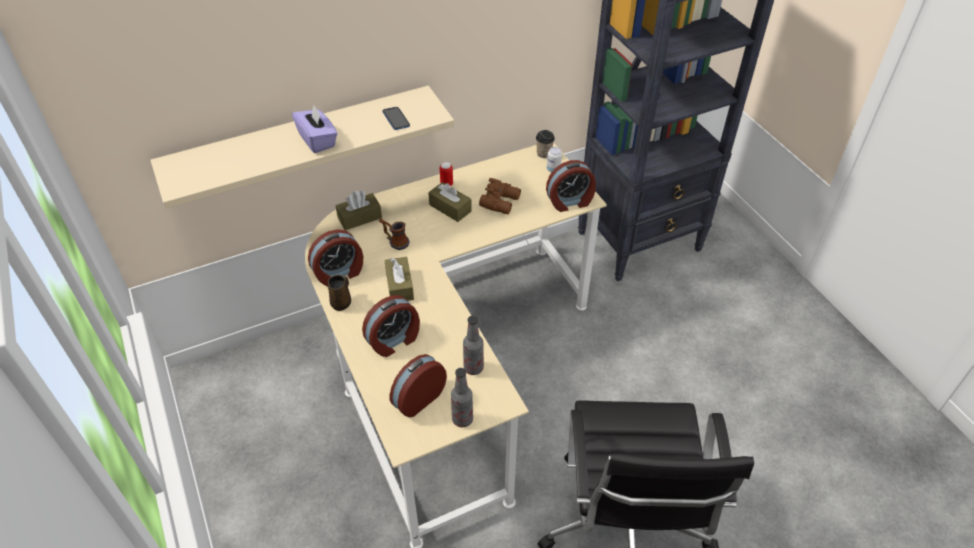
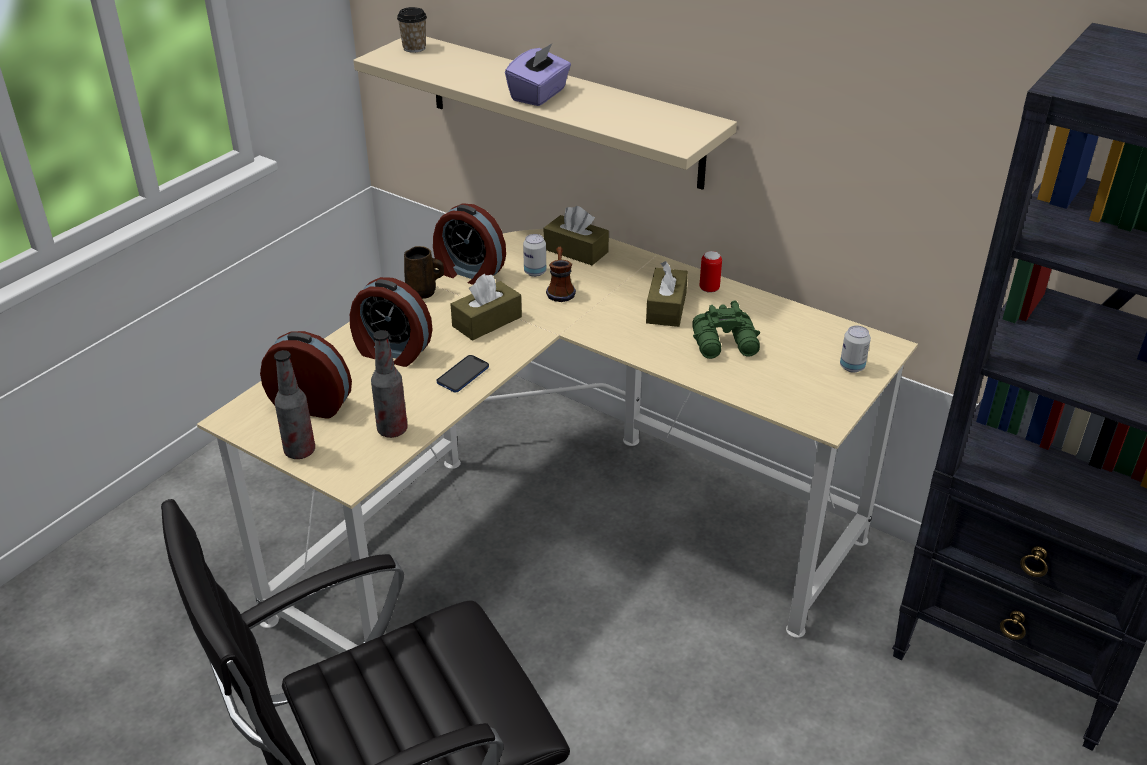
camera: 60 degrees right, 10 degrees down
(366, 244) = (535, 272): none -> can
(396, 119) = (637, 123): phone -> phone (463, 375)
(501, 202) = (726, 344): brown binoculars -> green binoculars
(544, 153) = (876, 346): cup -> cup (414, 48)
(570, 202) = (798, 407): alarm clock -> none

